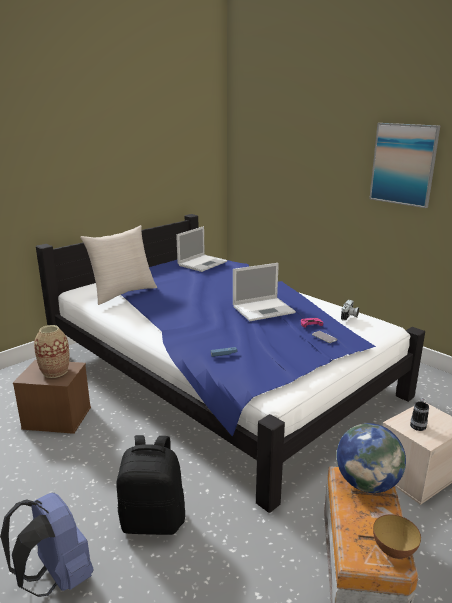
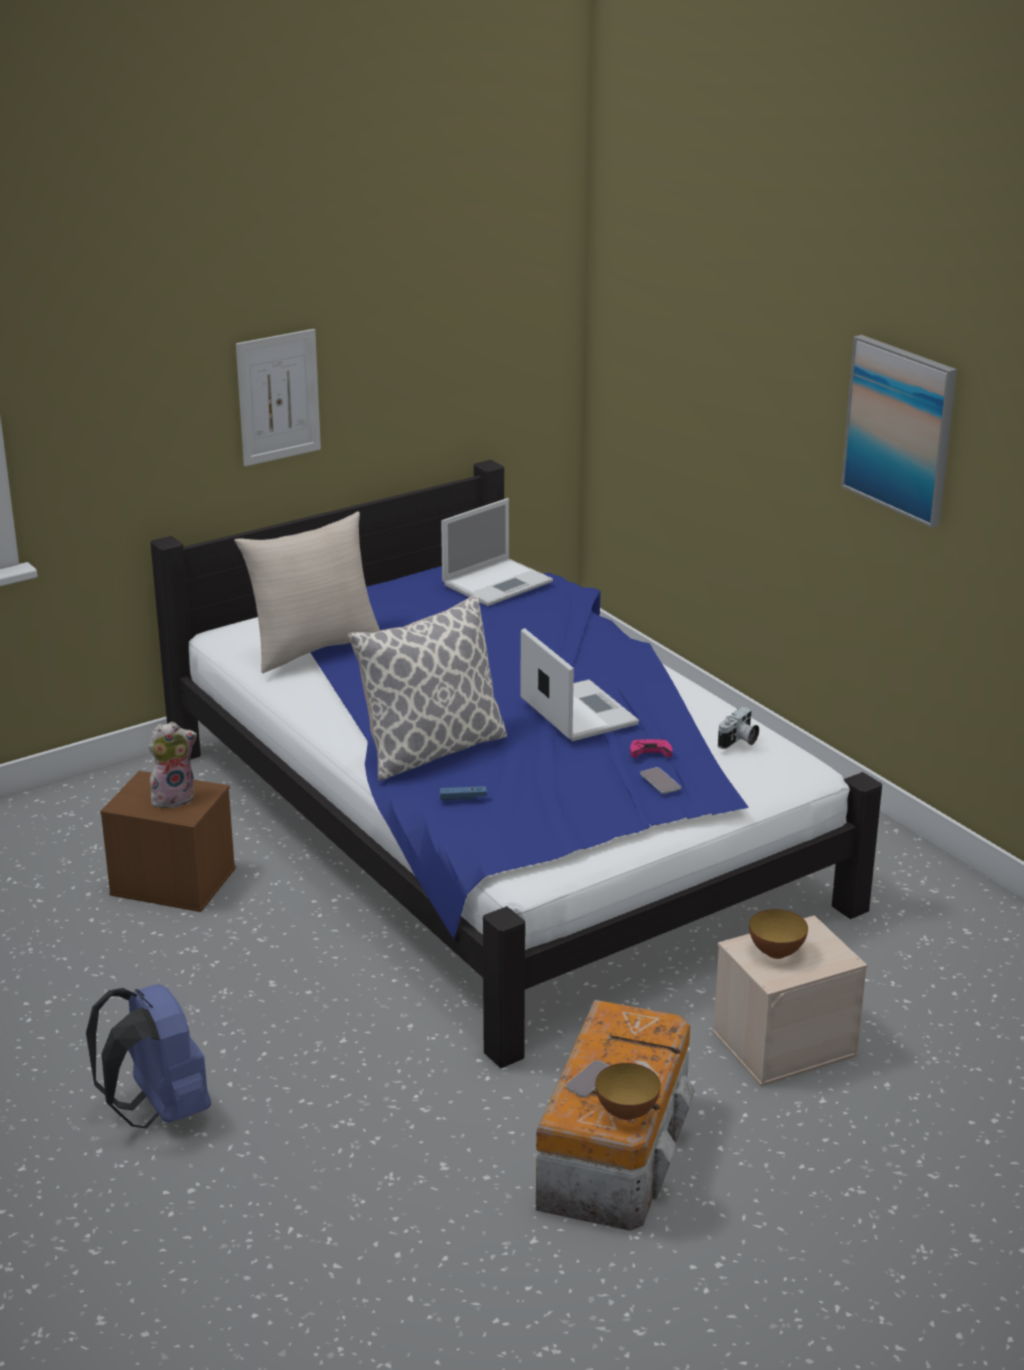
camera: 10 degrees right, 5 degrees up
(55, 371) = (173, 797): vase -> plush toy
(96, 176) = (278, 397): none -> picture
(153, 520) = (312, 1057): black backpack -> none
(197, 332) = (431, 750): none -> pillow
(264, 309) = (577, 711): laptop -> laptop turned 105 degrees counterclockwise
(356, 526) = (590, 1079): none -> phone
(367, 483) = (639, 1029): globe -> none
(418, 424) = (776, 953): mug -> bowl

